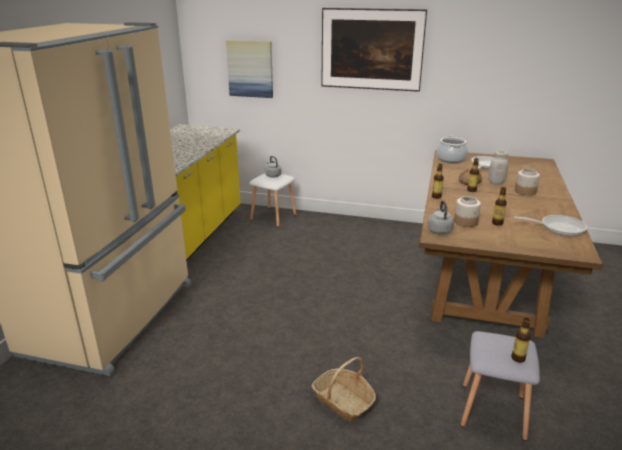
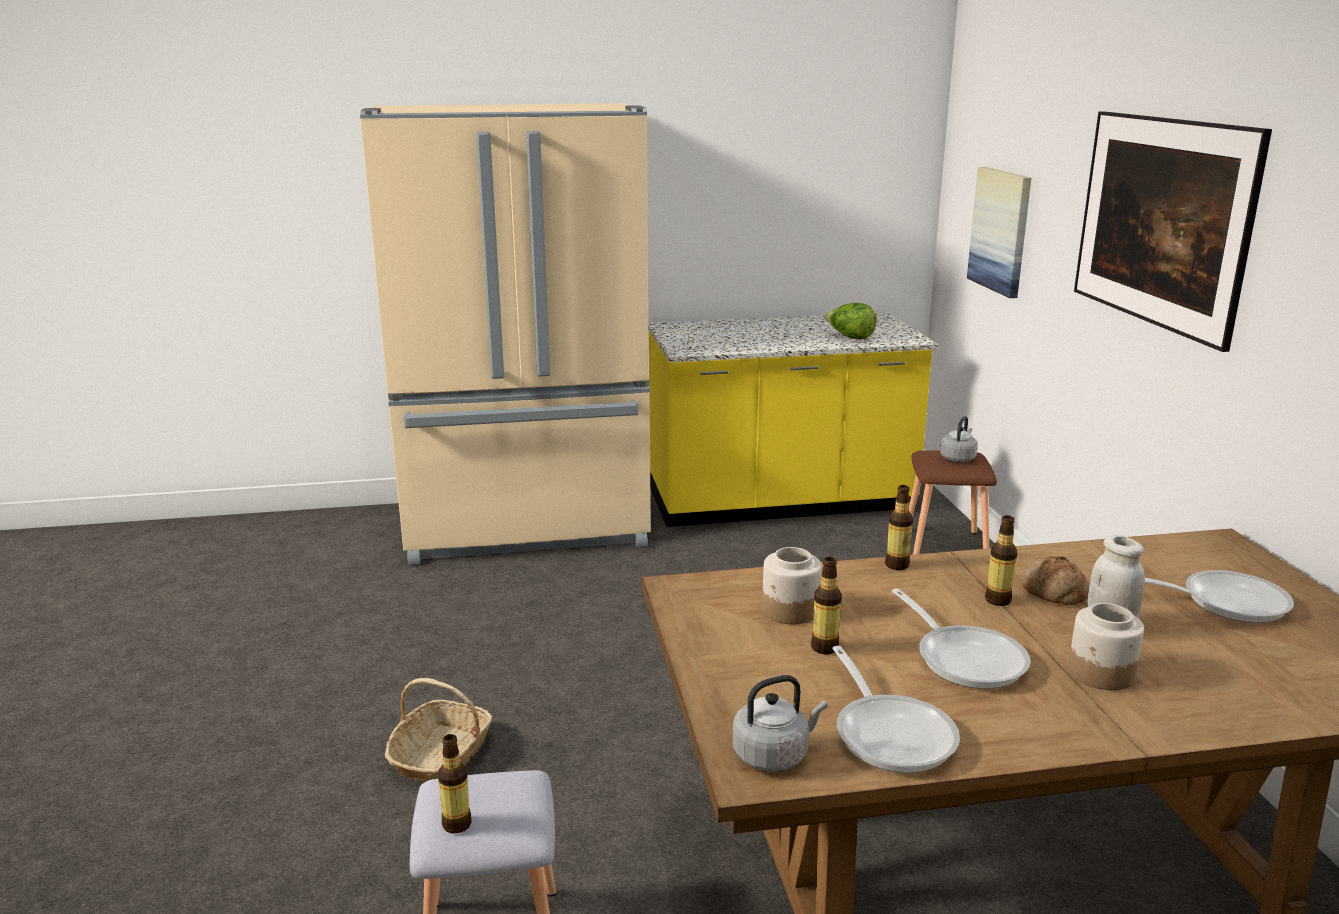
camera: 65 degrees right, 5 degrees down
(207, 138) = (850, 338): none -> lettuce
(274, 217) = (946, 547): white stool -> brown stool
(439, 230) = (717, 587): grey kettle -> grey kettle (774, 755)
(450, 159) = (1192, 553): cooking pot -> none
(511, 205) = (965, 658): none -> frying pan

